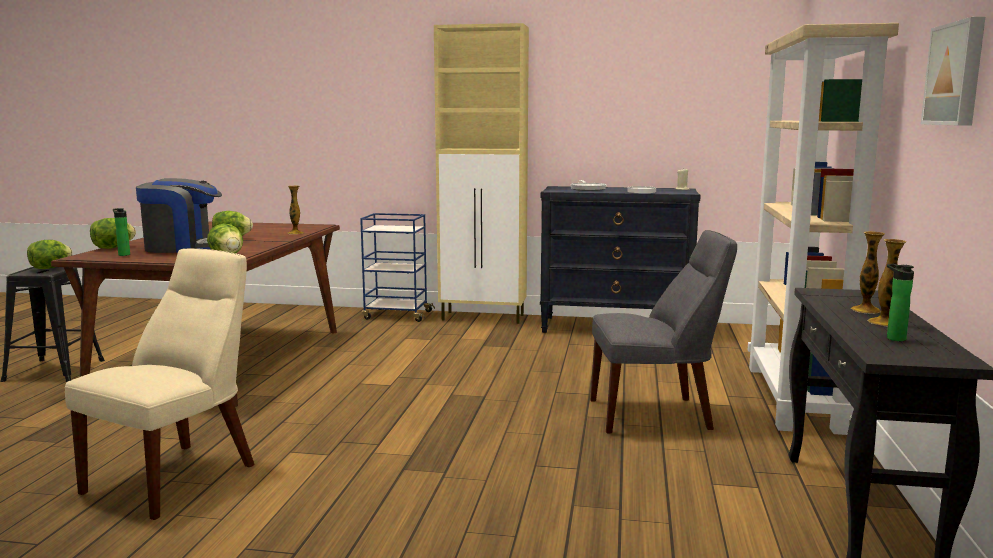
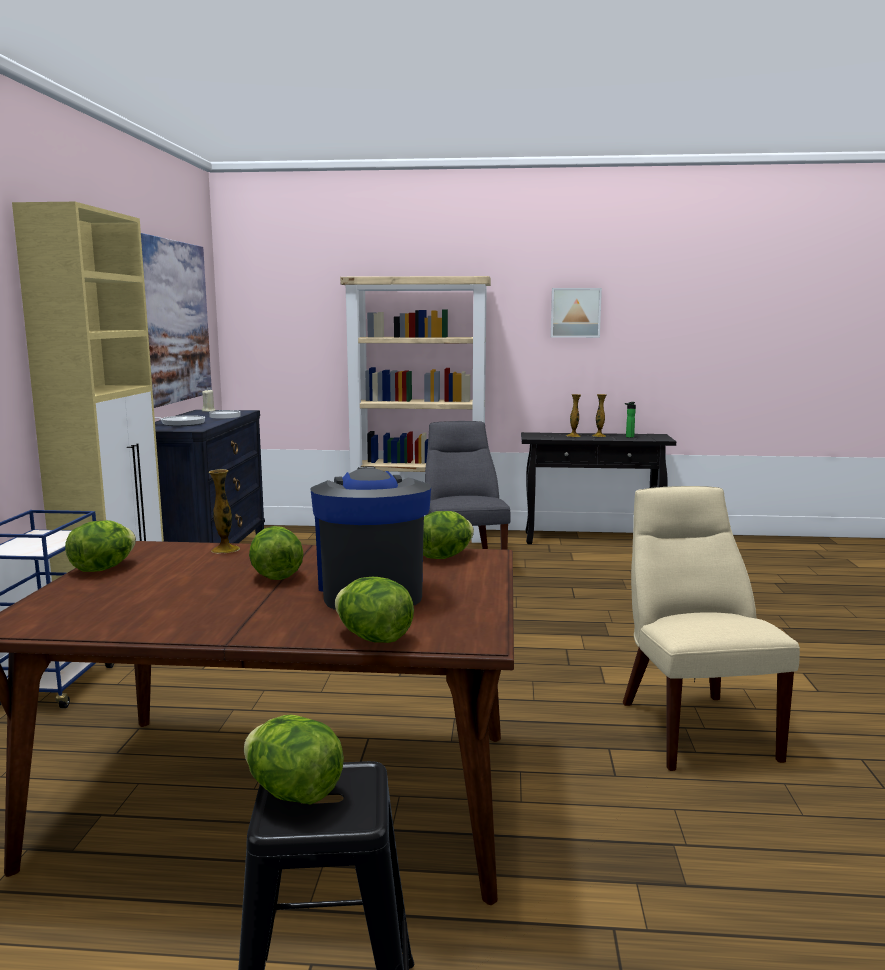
camera: 95 degrees left, 0 degrees up
(123, 254) = (447, 614): bottle -> none
(177, 476) = (693, 726): beige chair -> beige chair turned 60 degrees clockwise
(281, 225) = (103, 568): none -> lettuce
(675, 103) = (173, 321): none -> picture

